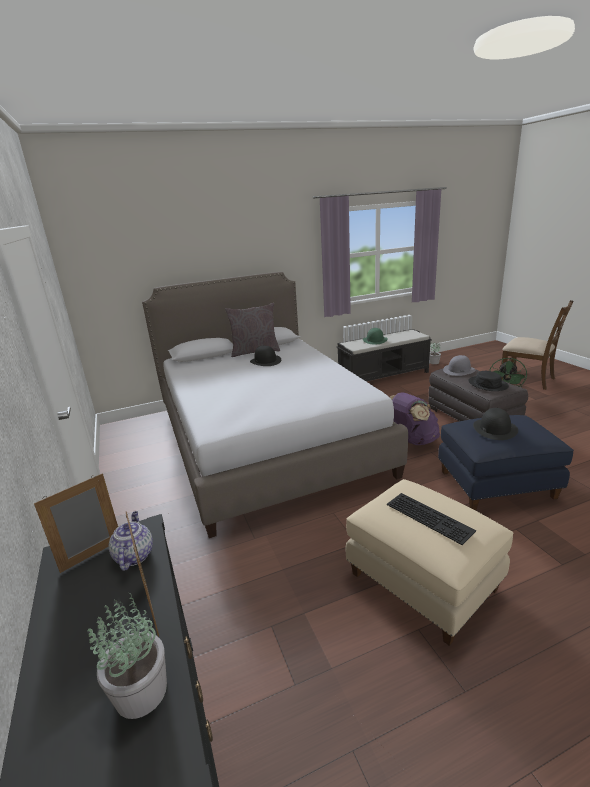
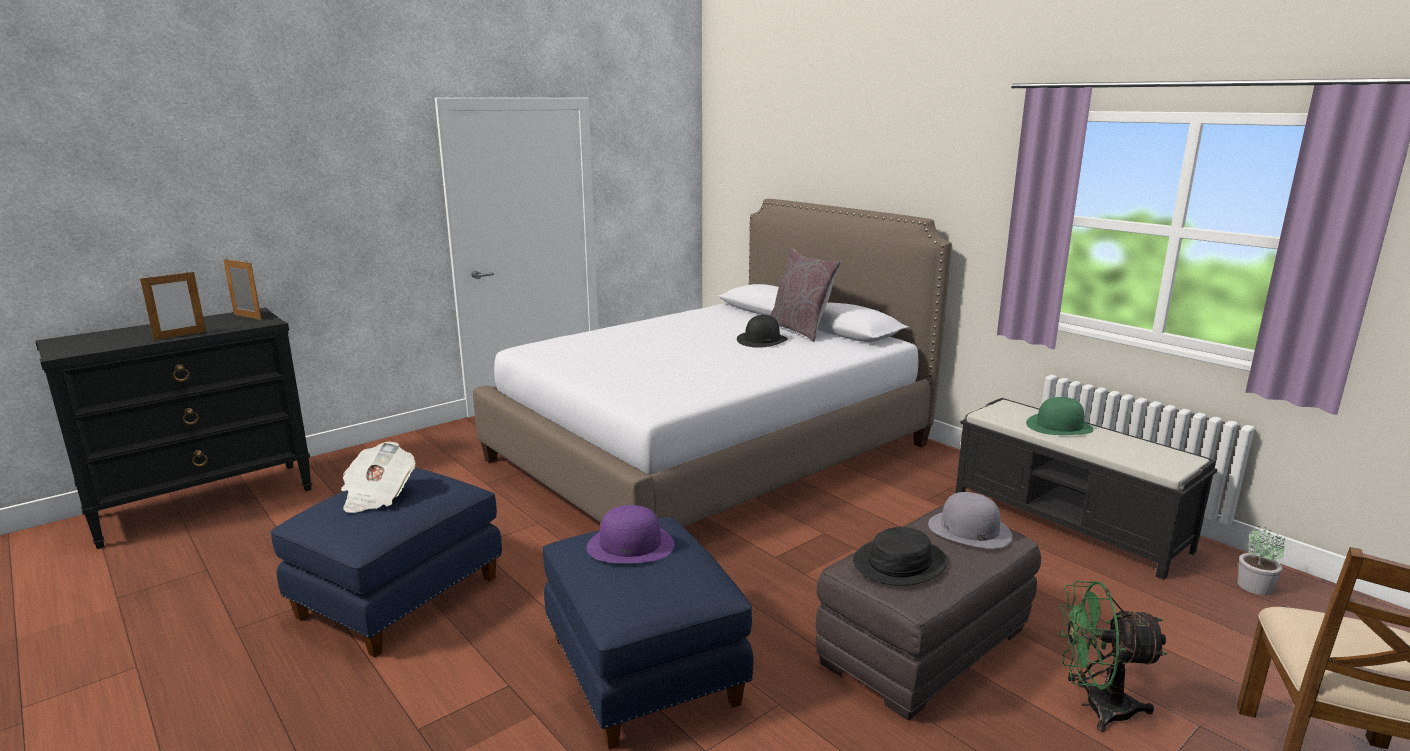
camera: 70 degrees right, 5 degrees down
(134, 555) = (239, 324): teapot -> none
(140, 690) = (116, 342): potted plant -> none
(411, 440) = (772, 572): purple backpack -> none
(424, 581) = (400, 598): beige ottoman -> blue ottoman
(430, 517) = (377, 496): keyboard -> newspaper
(494, 429) = (631, 545): black hat -> purple hat

